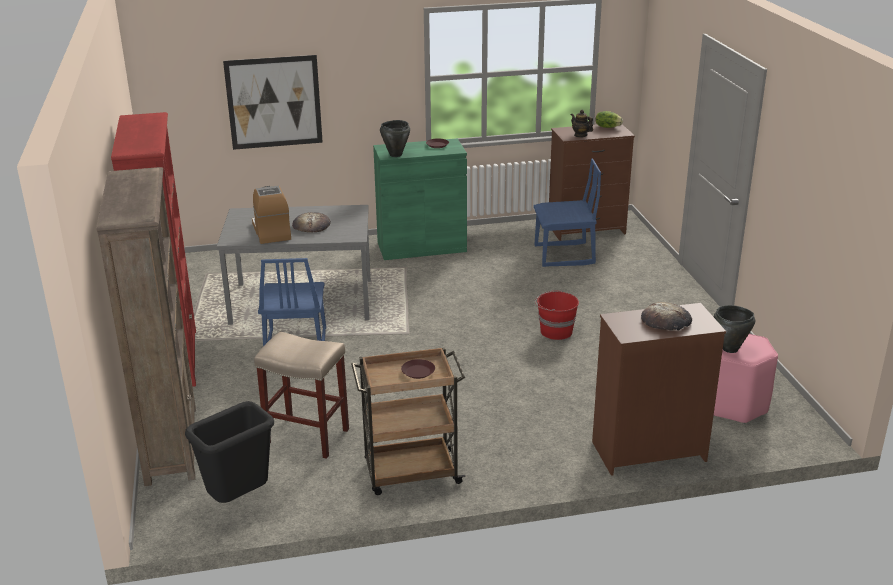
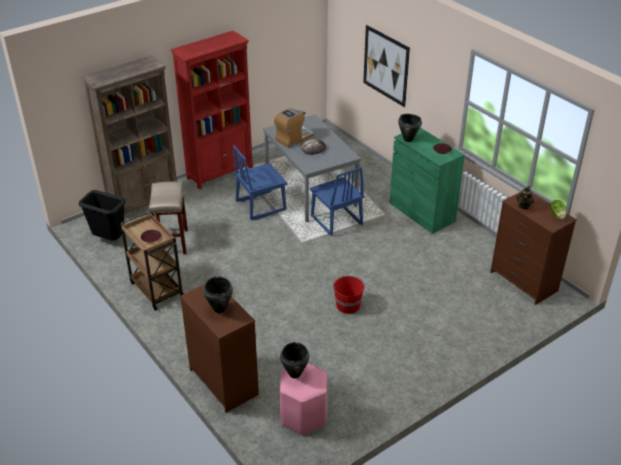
camera: 65 degrees right, 10 degrees up
(564, 255) = (467, 281): blue chair -> blue chair (336, 221)
(666, 321) = (219, 309): bread -> black cooking pot

